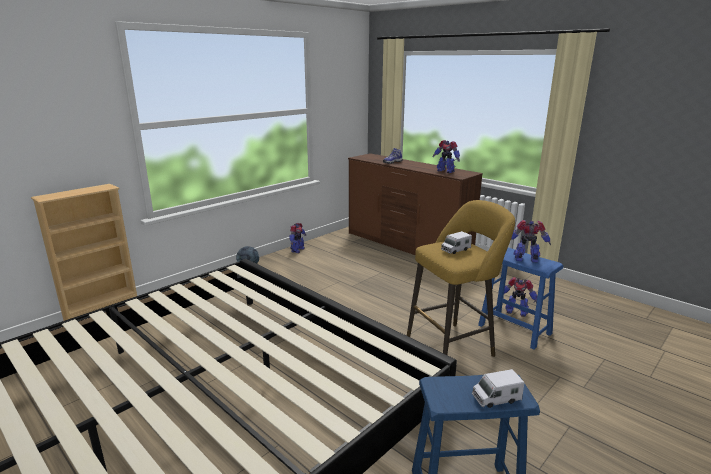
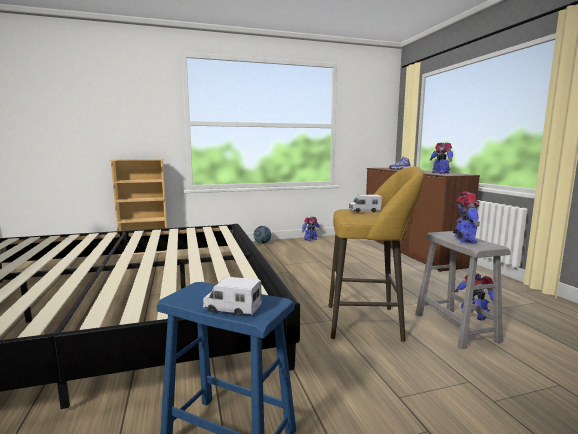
camera: 30 degrees right, 10 degrees down
(514, 329) = (455, 327): blue stool -> grey stool
(526, 260) = (464, 240): toy robot -> toy robot turned 60 degrees clockwise

